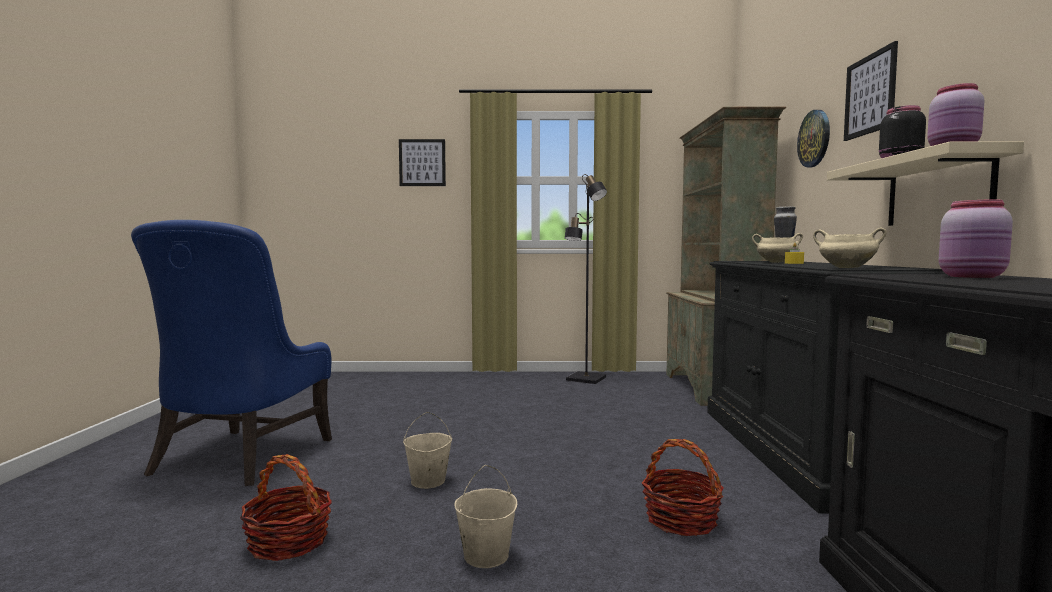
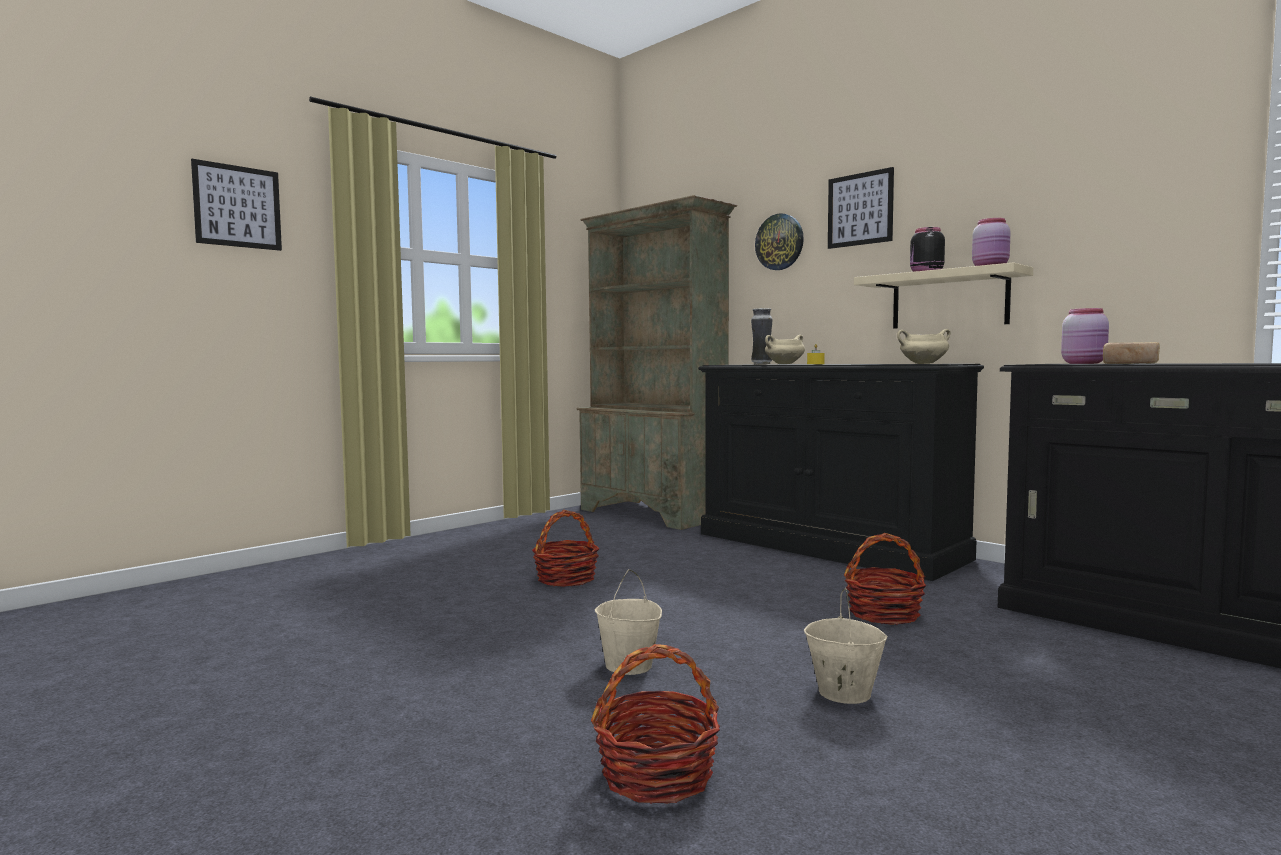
camera: 45 degrees left, 0 degrees up
(241, 457) = (278, 744): blue chair -> none
(534, 419) = (566, 579): none -> basket
(586, 379) = (510, 529): black floor lamp -> none
(972, 281) = (1130, 363): none -> bread

